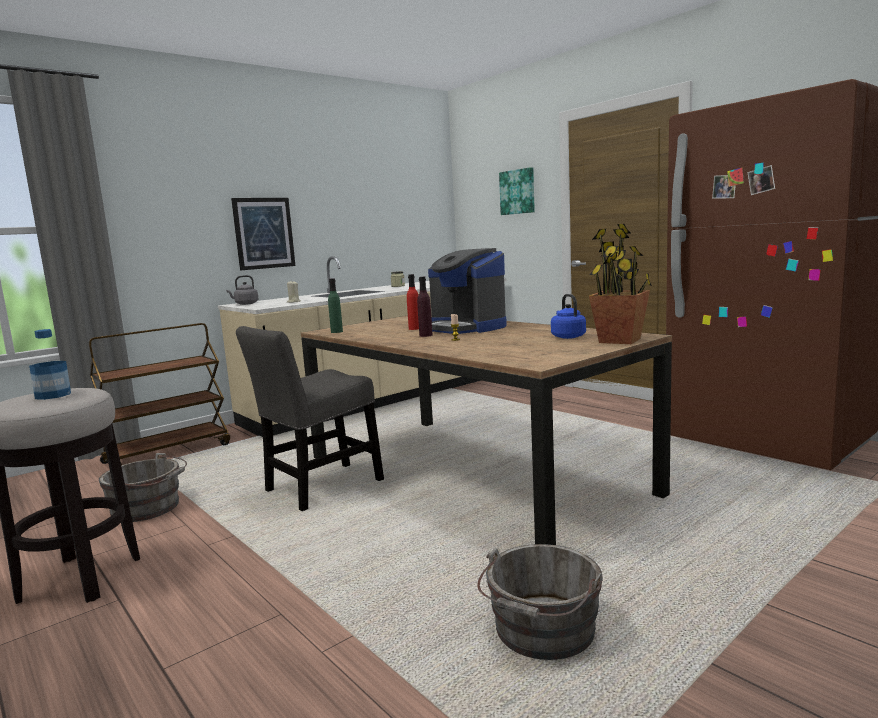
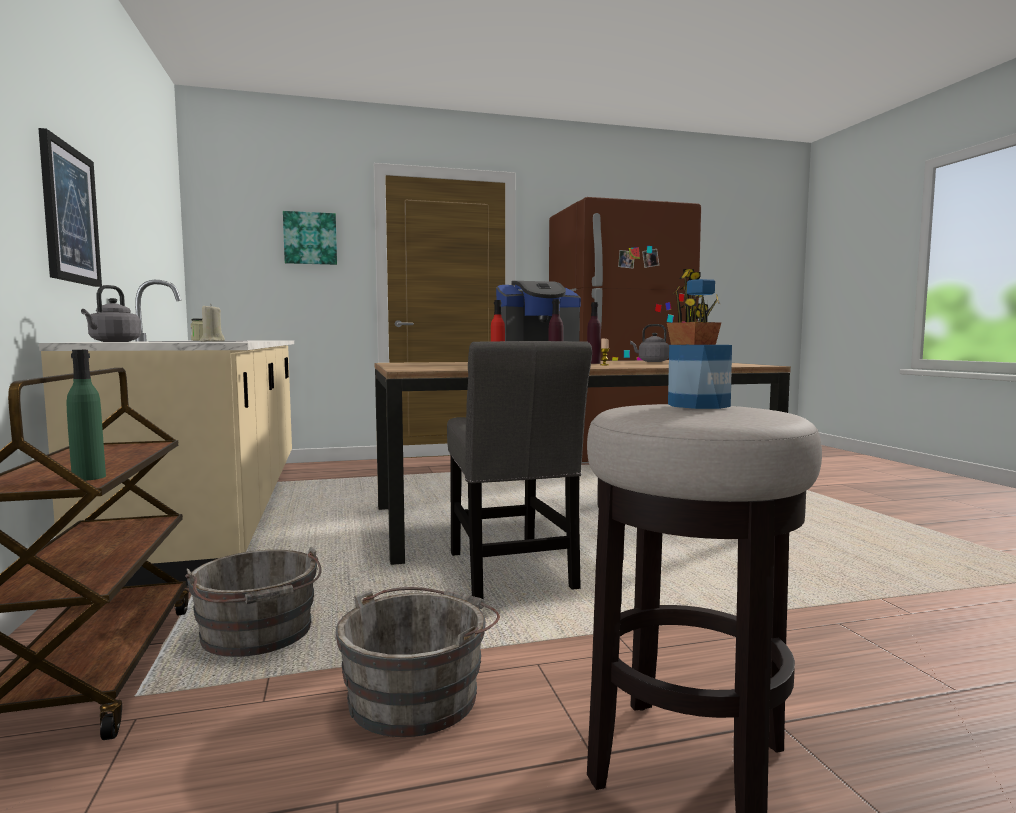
camera: 65 degrees left, 5 degrees down
(336, 332) = (436, 369): green bottle -> green bottle (89, 477)
(488, 334) = (593, 363): none -> purple bottle
(542, 632) = (878, 547): grey bucket -> grey bucket (258, 635)
(567, 336) = (651, 361): blue kettle -> grey kettle

